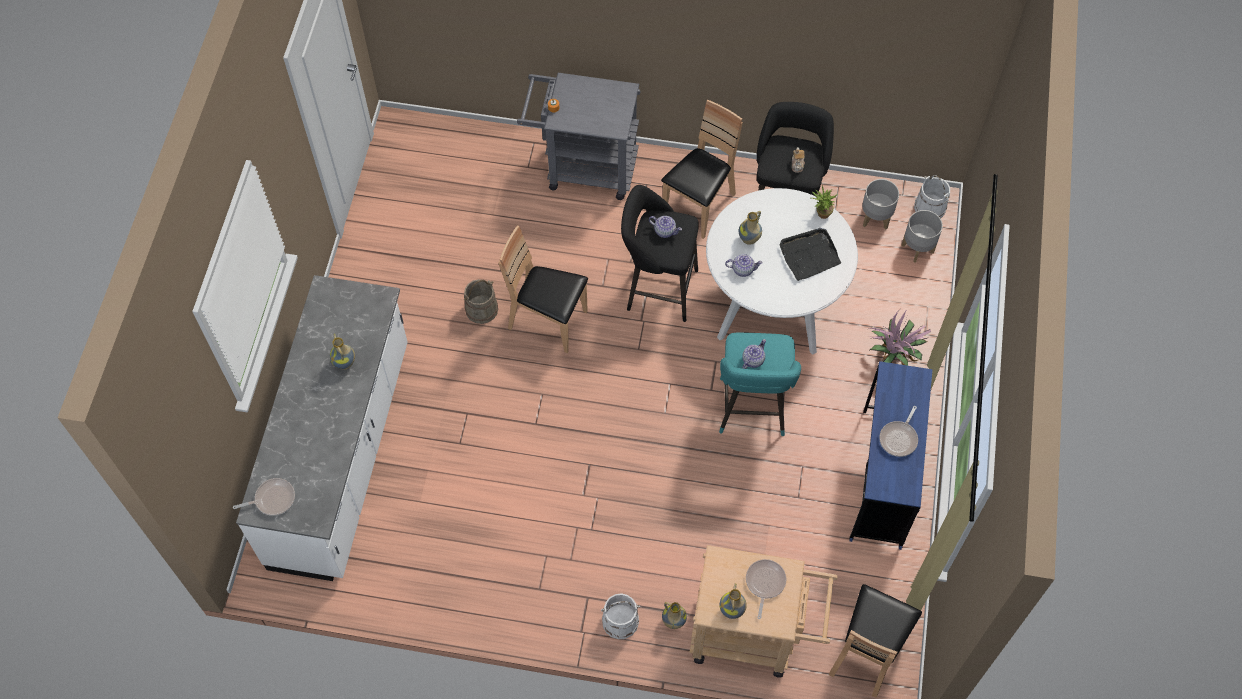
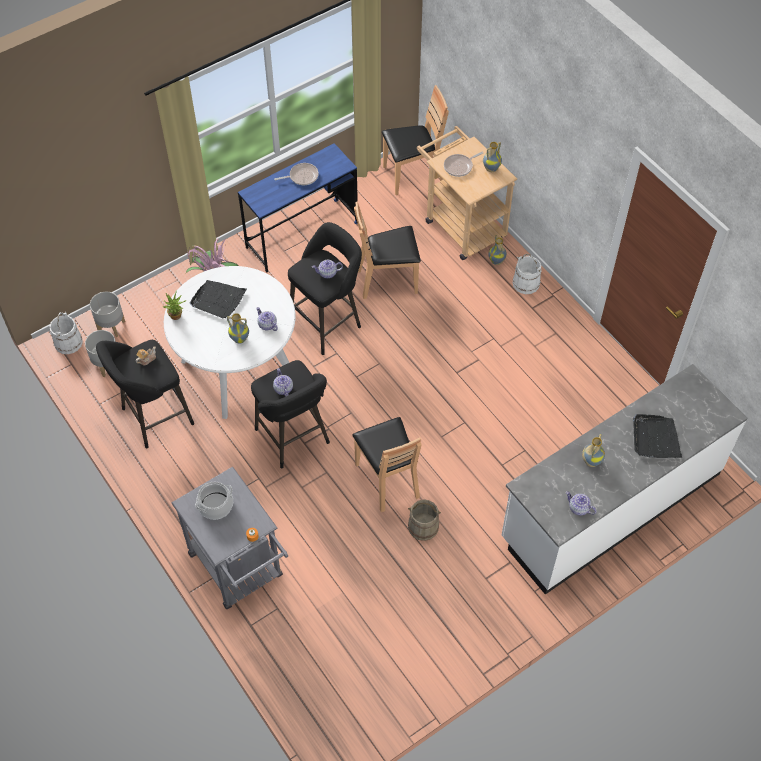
camera: 135 degrees left, 5 degrees down
(272, 499) = (712, 413): frying pan -> none
(305, 430) = (655, 438): none -> black tray
(322, 316) = (578, 508): none -> teapot
(605, 105) = (215, 505): none -> cooking pot
(699, 205) = (199, 470): brown chair -> brown chair (388, 280)
(751, 411) = (328, 322): turquoise stool -> black stool

